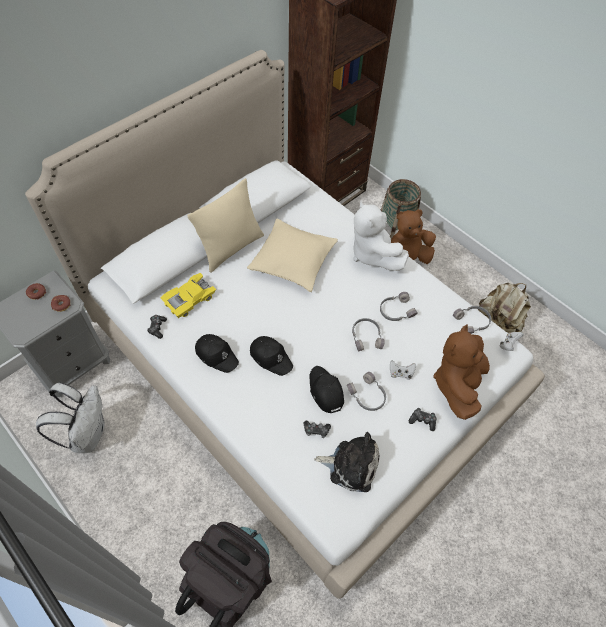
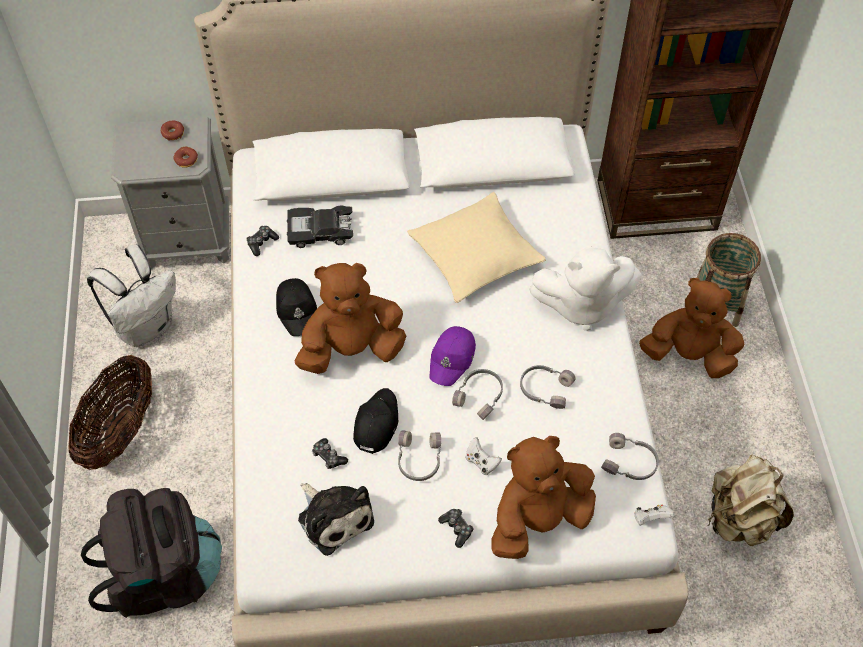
camera: 40 degrees right, 0 degrees up
(125, 511) = (120, 430): none -> basket
(189, 299) = (320, 231): yellow toy car -> black toy car
(231, 248) = (416, 199): beige pillow -> none
(271, 357) = (351, 349): black cap -> brown plush toy
(333, 325) = (452, 358): none -> purple cap
(372, 253) = (581, 304): white plush toy -> white plush toy turned 105 degrees counterclockwise

